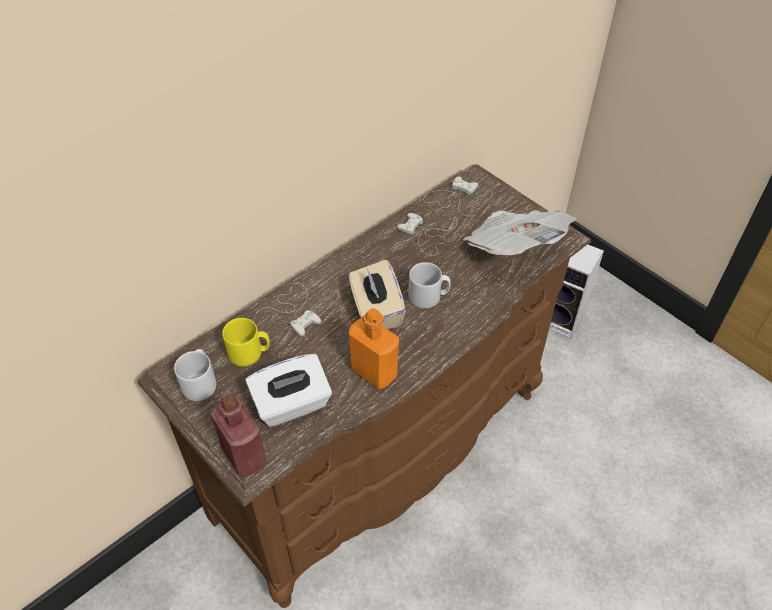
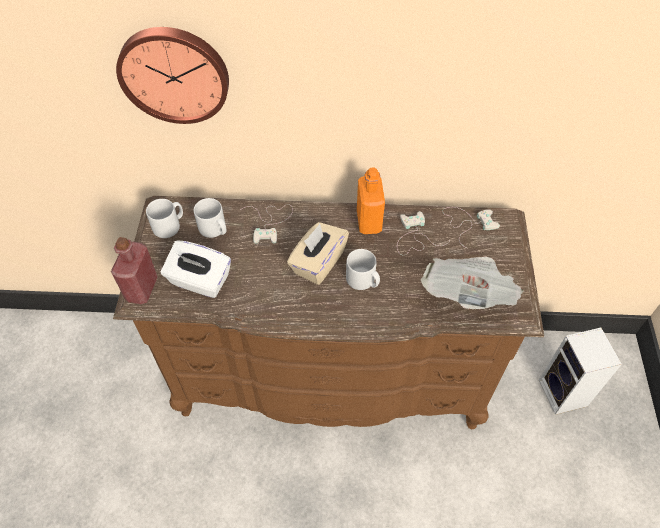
camera: 45 degrees right, 5 degrees up
(149, 195) = (174, 73): none -> wall clock
(249, 353) = (214, 229): yellow mug -> grey mug
(374, 372) = (268, 301): orange bottle -> orange bottle (369, 221)

